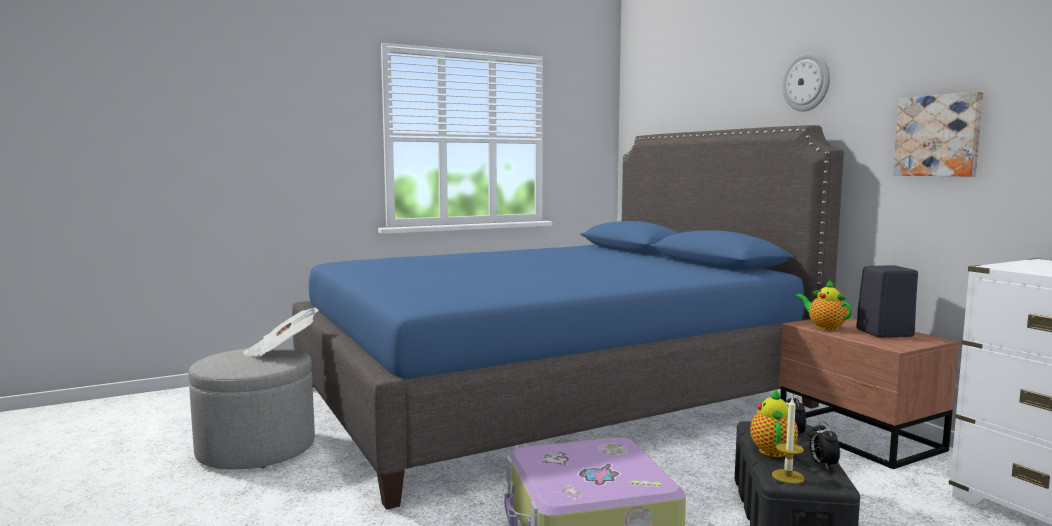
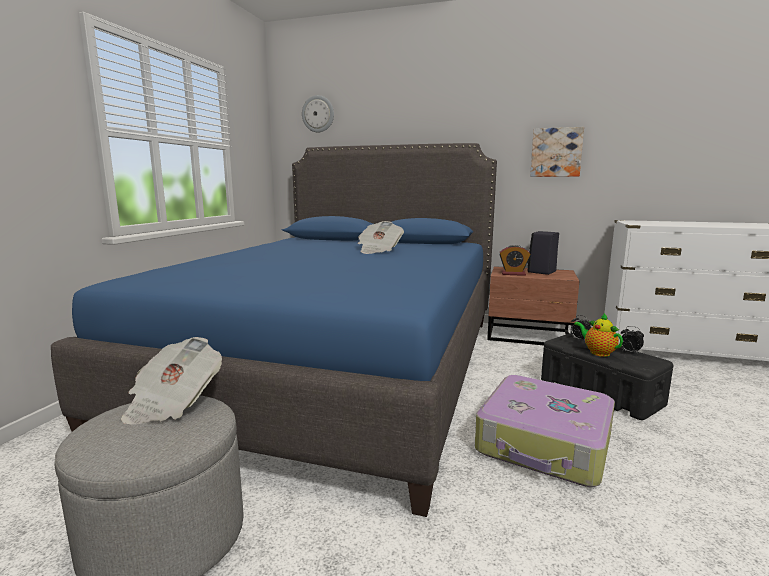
camera: 45 degrees left, 5 degrees up
(614, 266) = (379, 250): none -> newspaper
(788, 476) = (639, 364): candle -> none
(807, 82) = (461, 113): wall clock -> wall clock (318, 114)
(824, 327) = (513, 274): teapot -> alarm clock

